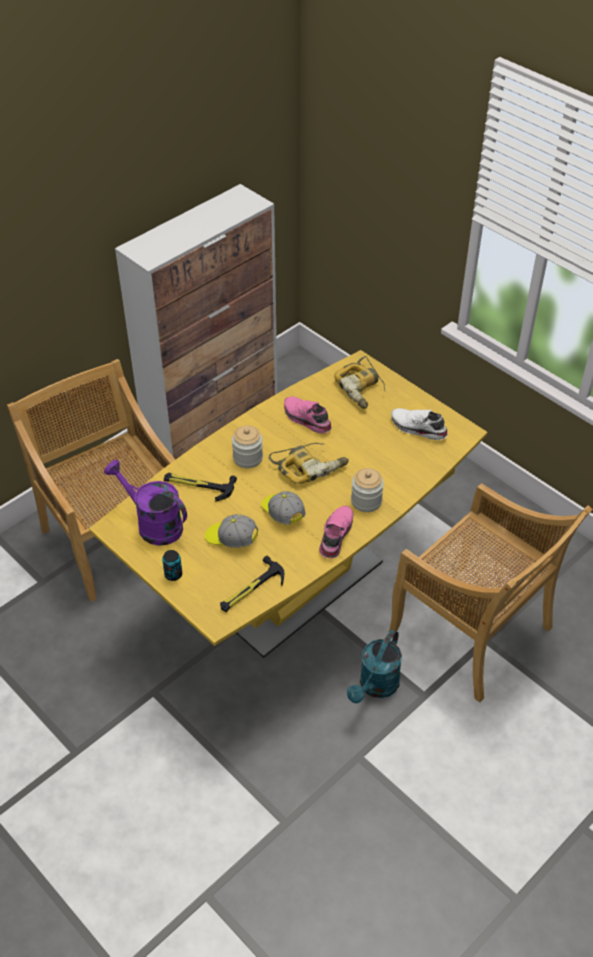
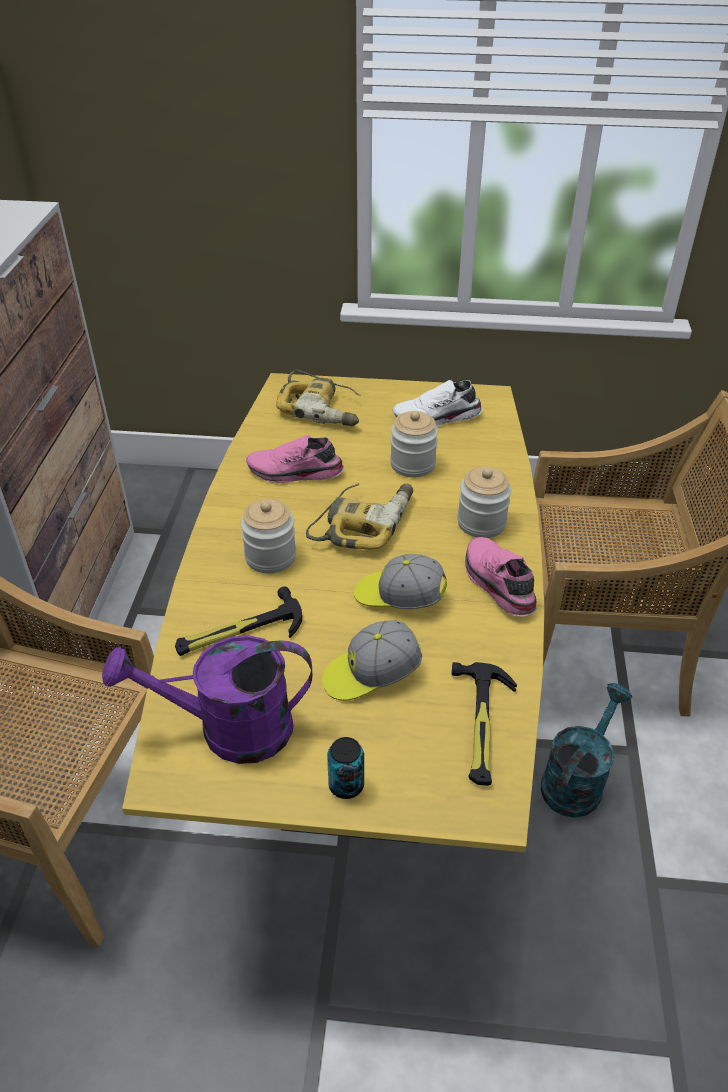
camera: 40 degrees left, 5 degrees down
(371, 449) = (412, 464): none -> jar
(376, 687) = (576, 779): turquoise watering can -> turquoise watering can turned 135 degrees counterclockwise

